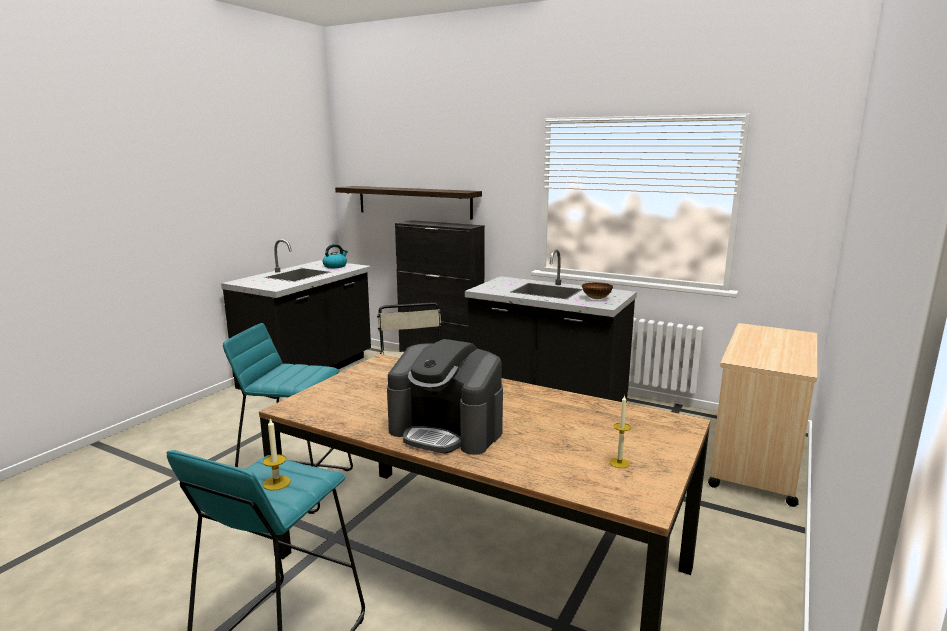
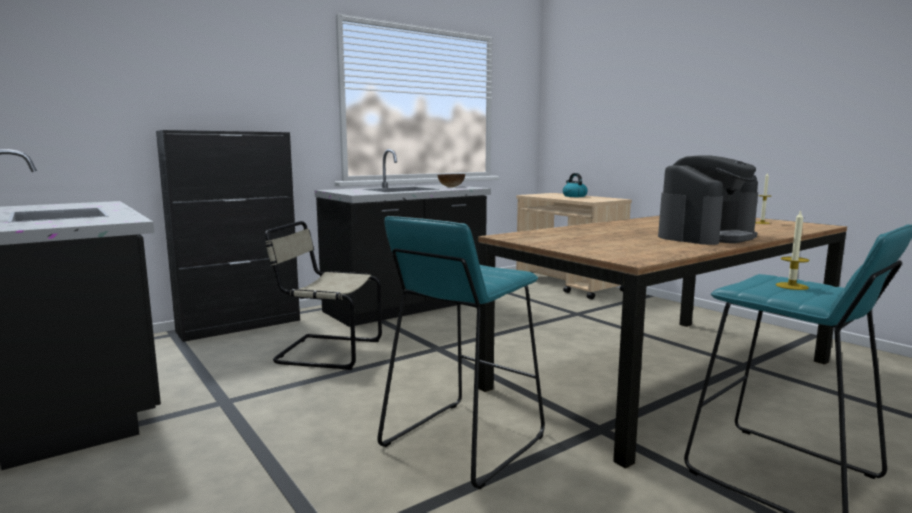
camera: 65 degrees left, 5 degrees down
(335, 266) = (66, 206): kettle -> kettle (574, 196)
(414, 202) = (153, 104): shelf -> none

